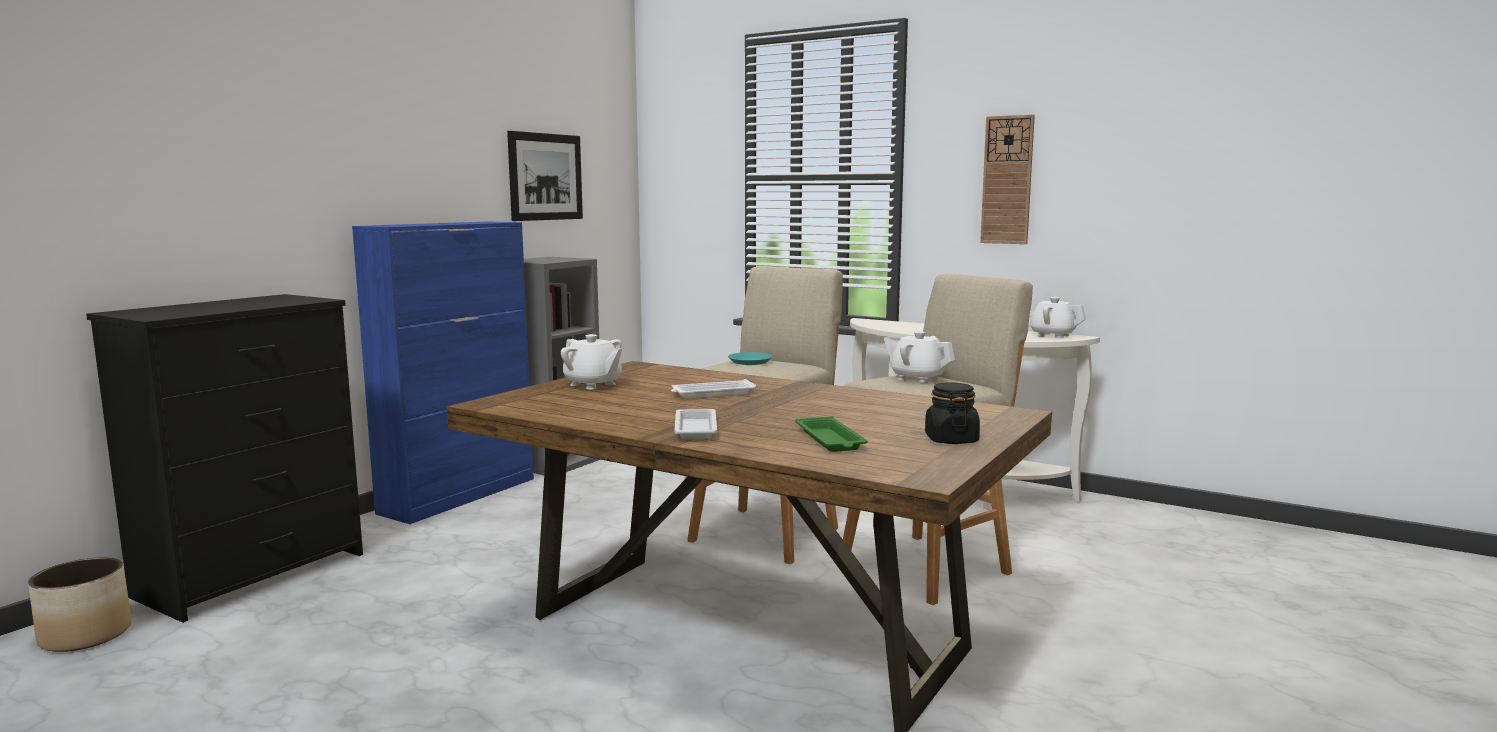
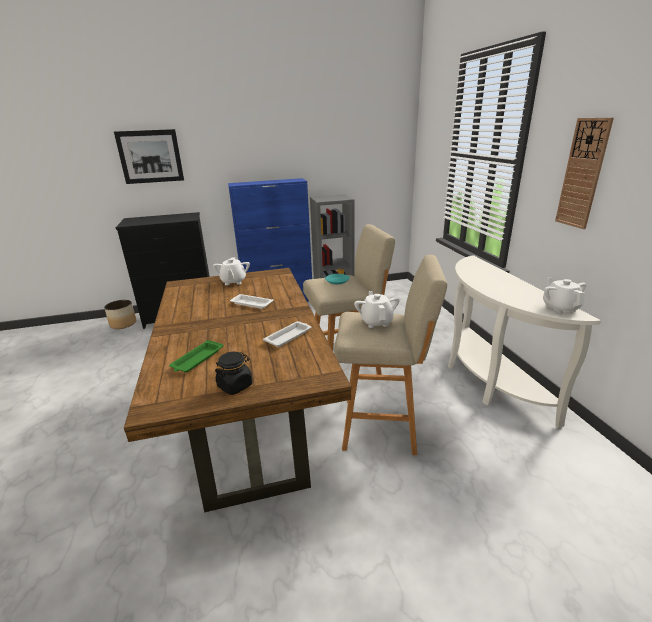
camera: 45 degrees right, 15 degrees up
(545, 177) = (344, 152): picture -> picture (150, 156)
(695, 428) = (183, 328): white tray -> white tray (289, 336)

